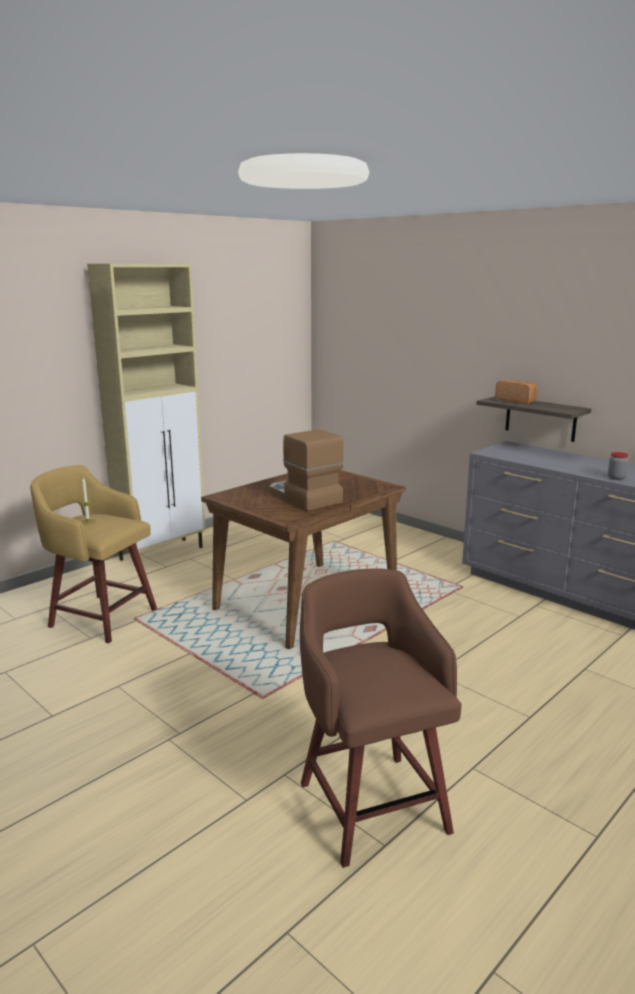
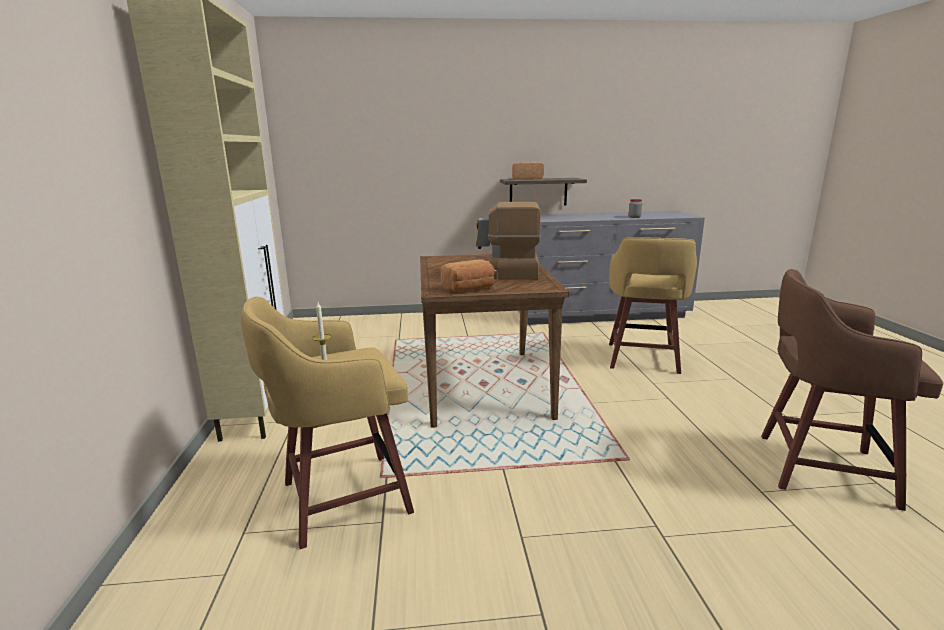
camera: 50 degrees left, 0 degrees up
(243, 501) = (469, 289): none -> bread
(488, 652) = (642, 359): none -> yellow stool

